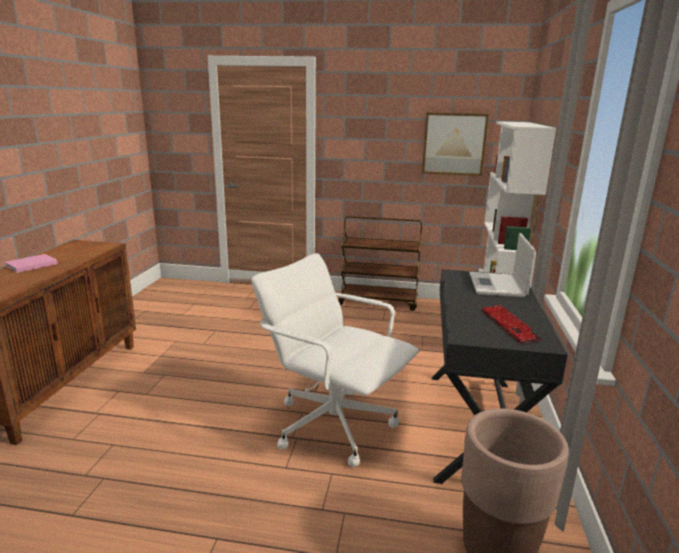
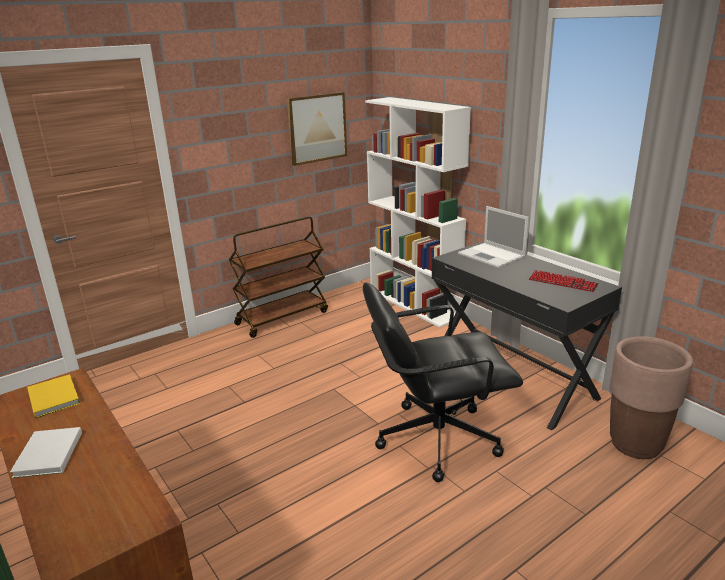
camera: 45 degrees left, 5 degrees up
(30, 265) = (47, 455): pink book -> white book
(88, 248) = (54, 397): none -> yellow book
(333, 424) = (436, 438): white office chair -> black office chair

